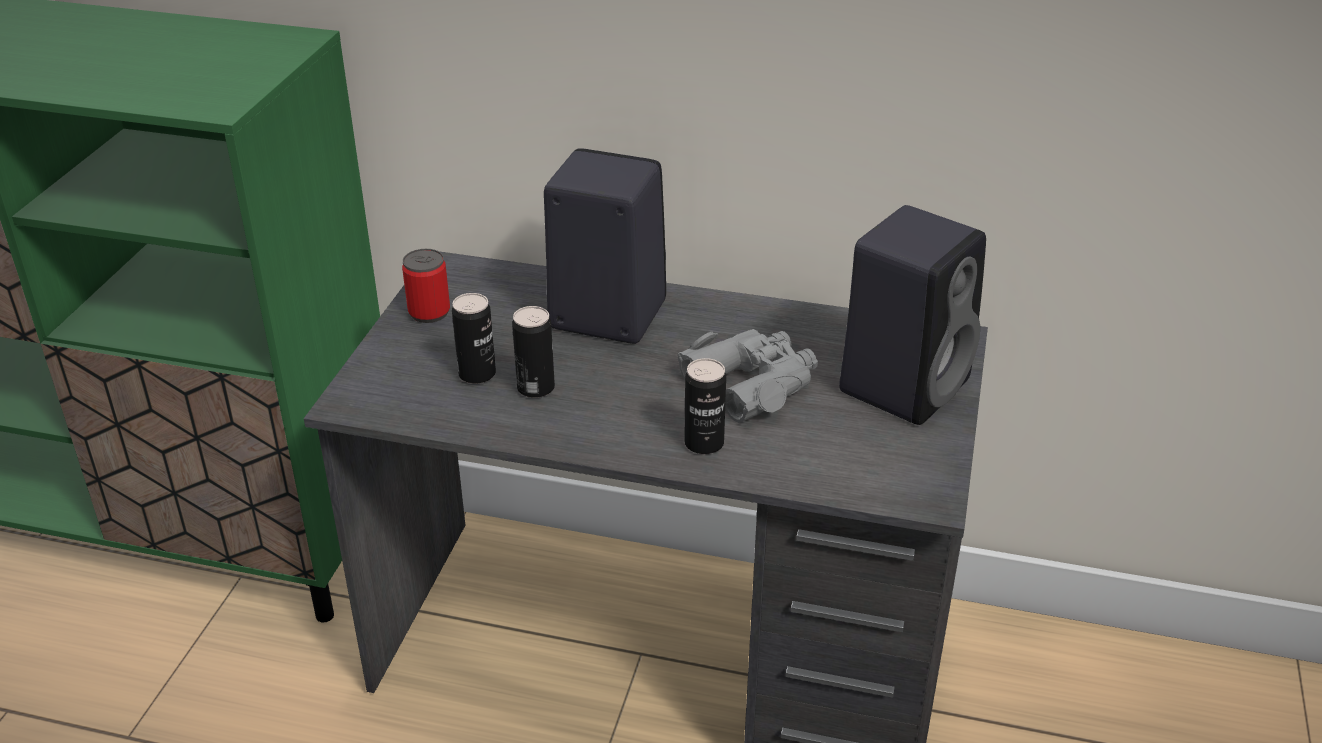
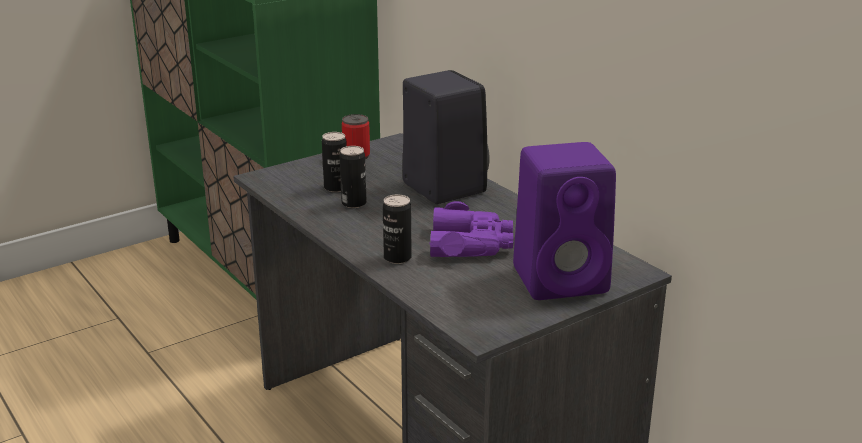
camera: 40 degrees right, 10 degrees down
(752, 383) = (471, 244): grey binoculars -> purple binoculars
(905, 383) = (563, 279): black speaker -> purple speaker

